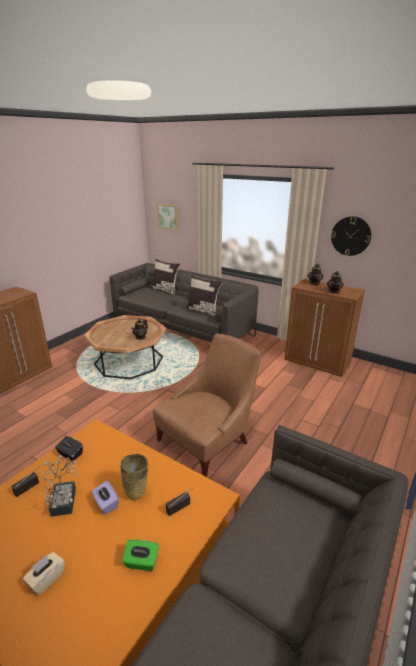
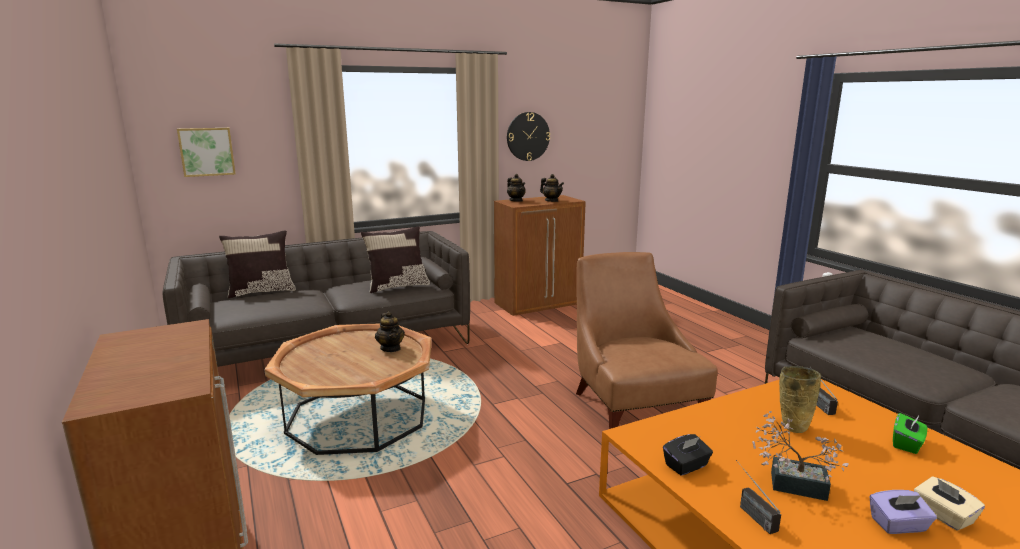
camera: 60 degrees left, 10 degrees down
(106, 503) = (807, 451): purple tissue box -> purple tissue box (898, 525)

